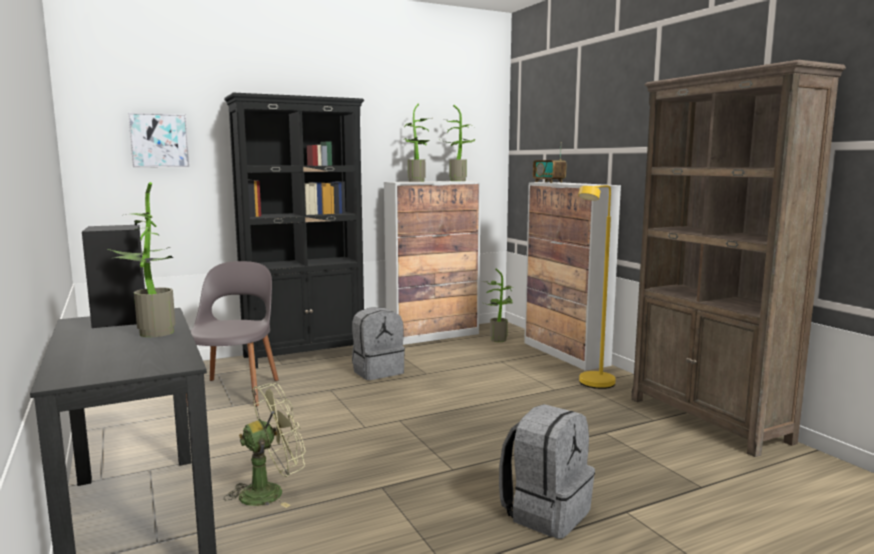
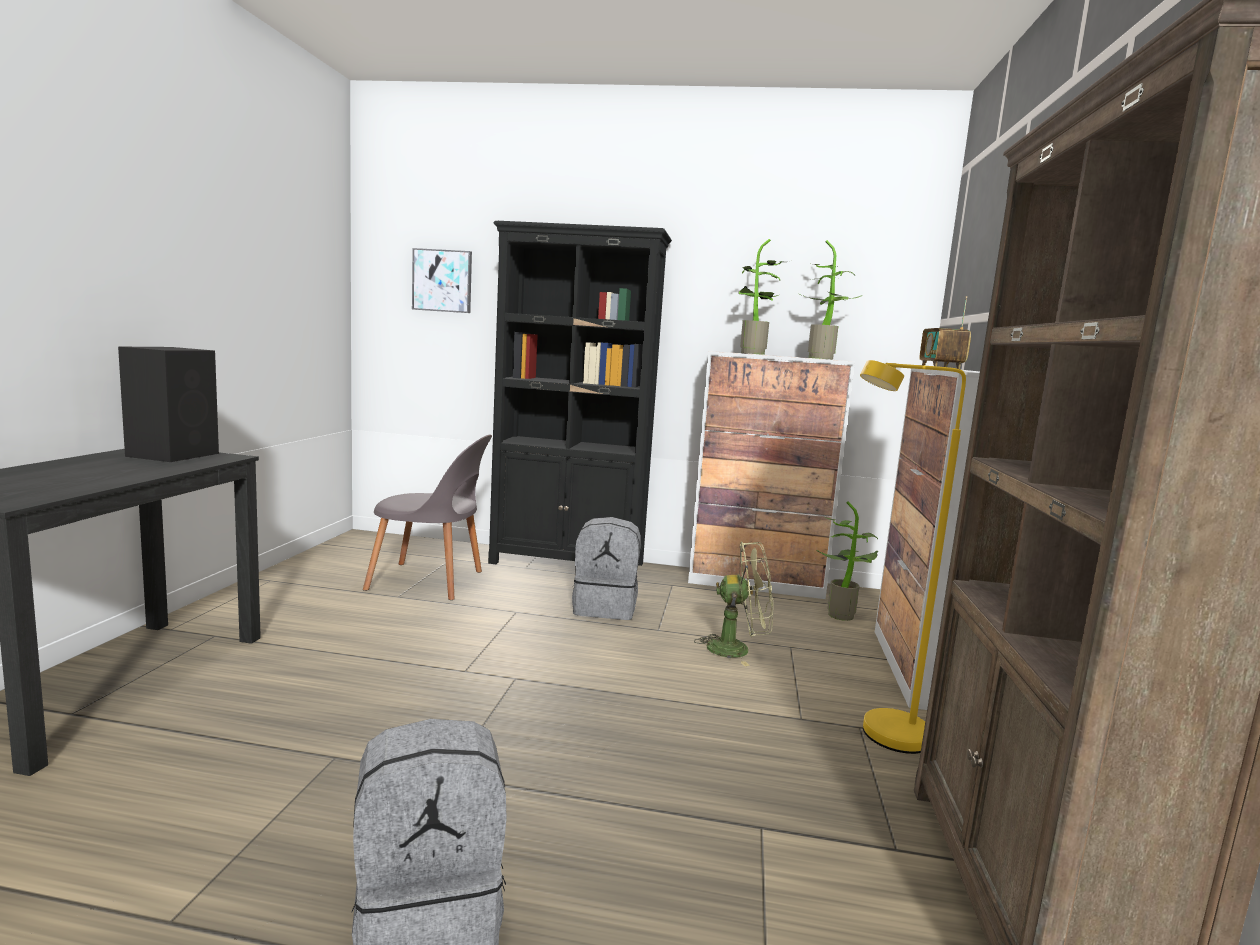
camera: 35 degrees right, 0 degrees up
(150, 333) = (131, 471): potted plant -> none
(235, 390) = (430, 581): grey chair -> grey chair turned 60 degrees clockwise
(270, 491) = (241, 706): green fan -> green fan (737, 649)

